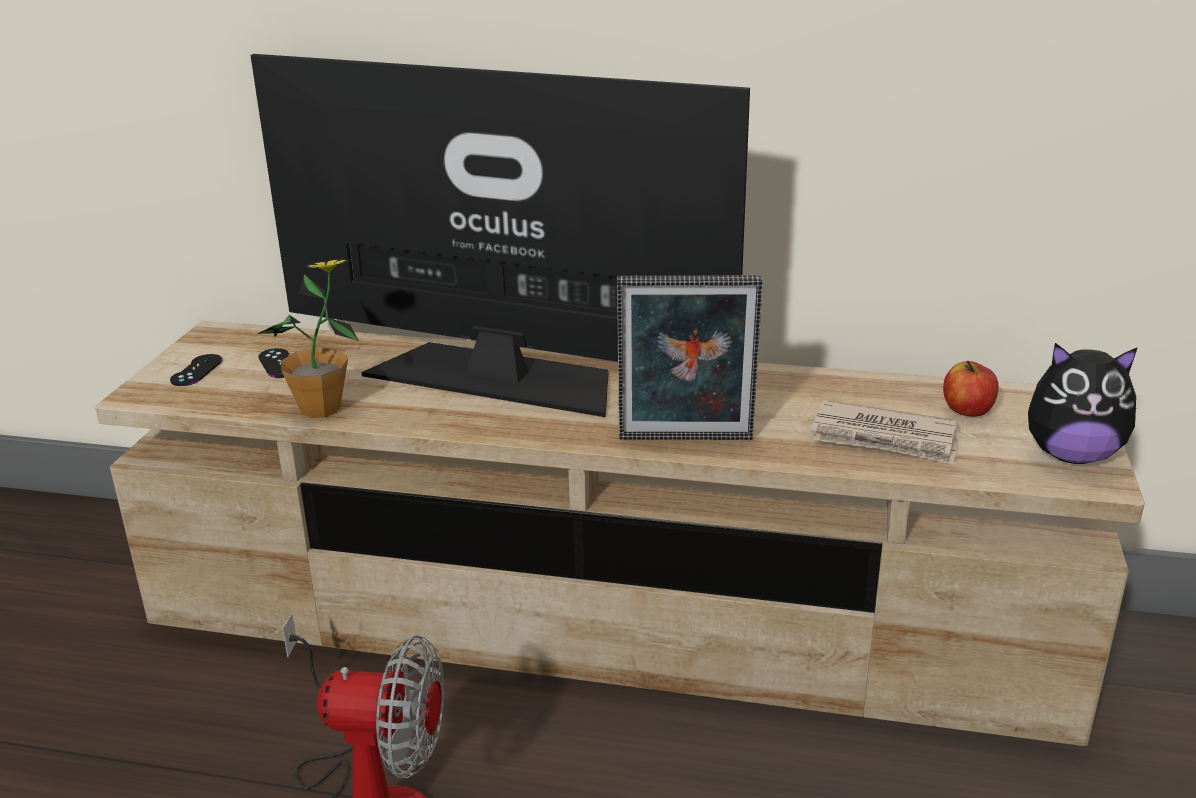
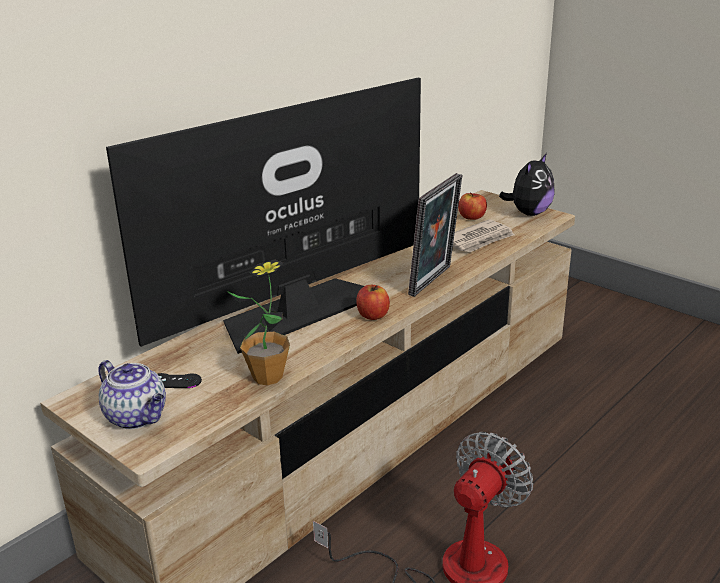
camera: 60 degrees left, 0 degrees up
(196, 370) = (137, 417): black game controller -> teapot
(532, 426) = (373, 315): none -> apple

